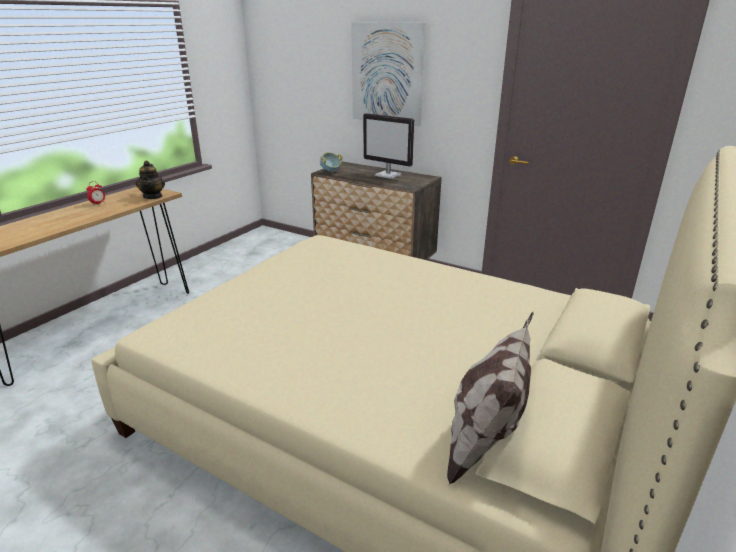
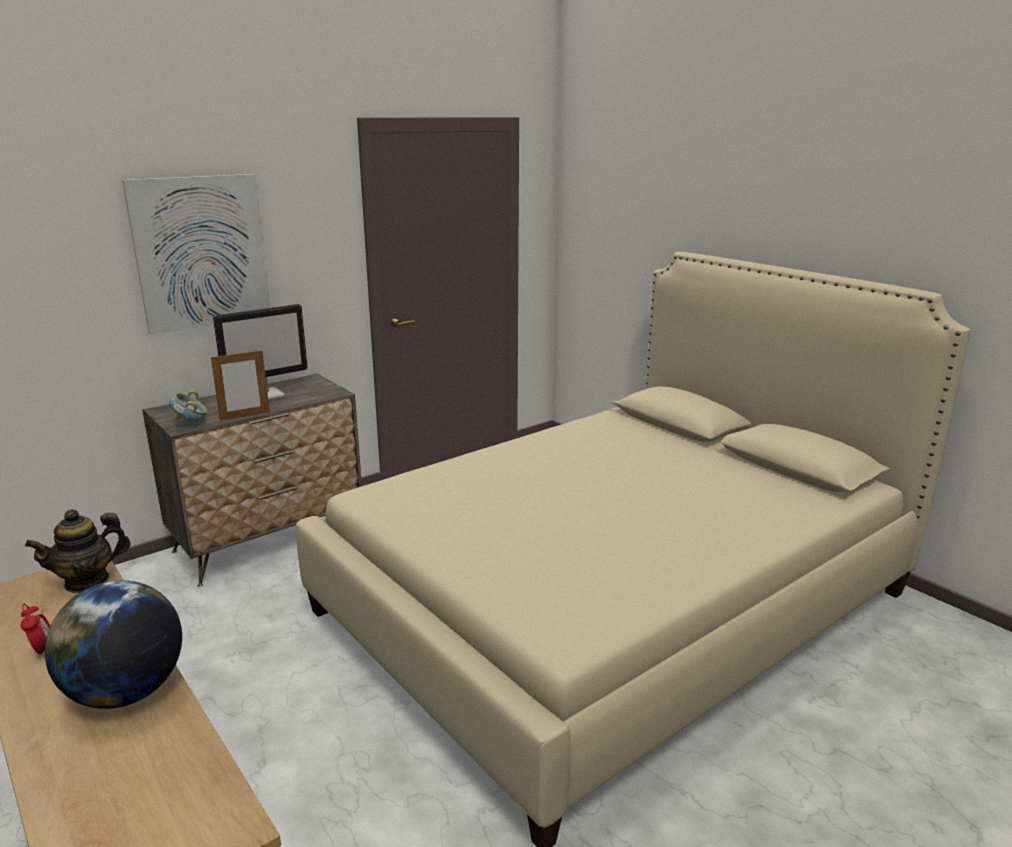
camera: 70 degrees left, 5 degrees down
(64, 222) = (126, 693): none -> globe
(153, 196) = (87, 581): teapot -> teapot turned 135 degrees clockwise
(351, 178) = (245, 416): none -> picture frame
(484, 442) = (802, 489): pillow -> none

